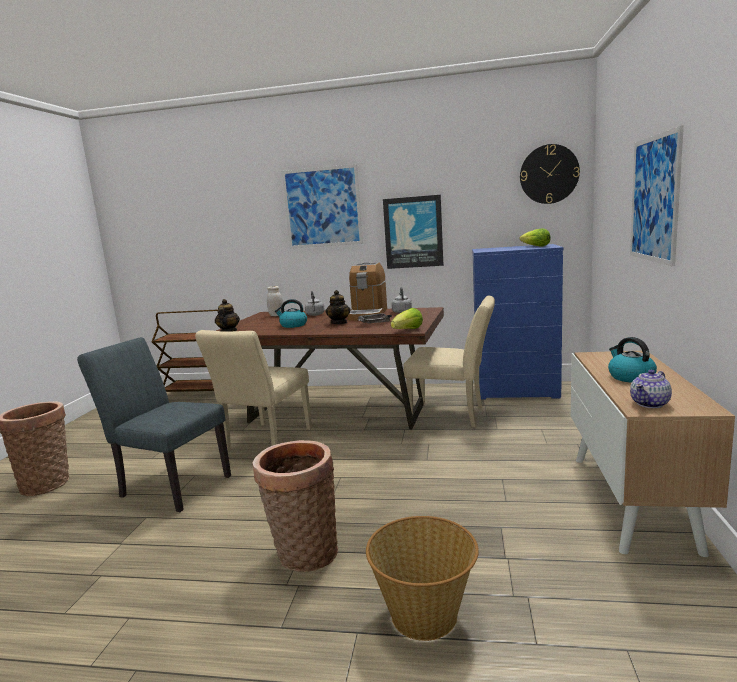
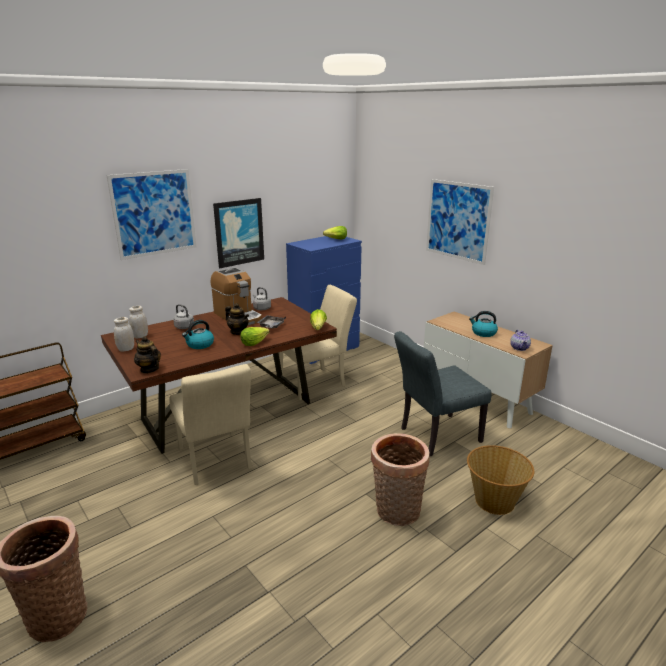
camera: 50 degrees left, 10 degrees up
(170, 485) = (208, 535): grey chair -> grey chair (435, 436)
(249, 320) = (126, 349): none -> white jar
(329, 330) = (254, 343): none -> lettuce
(549, 174) = (330, 180): wall clock -> none

